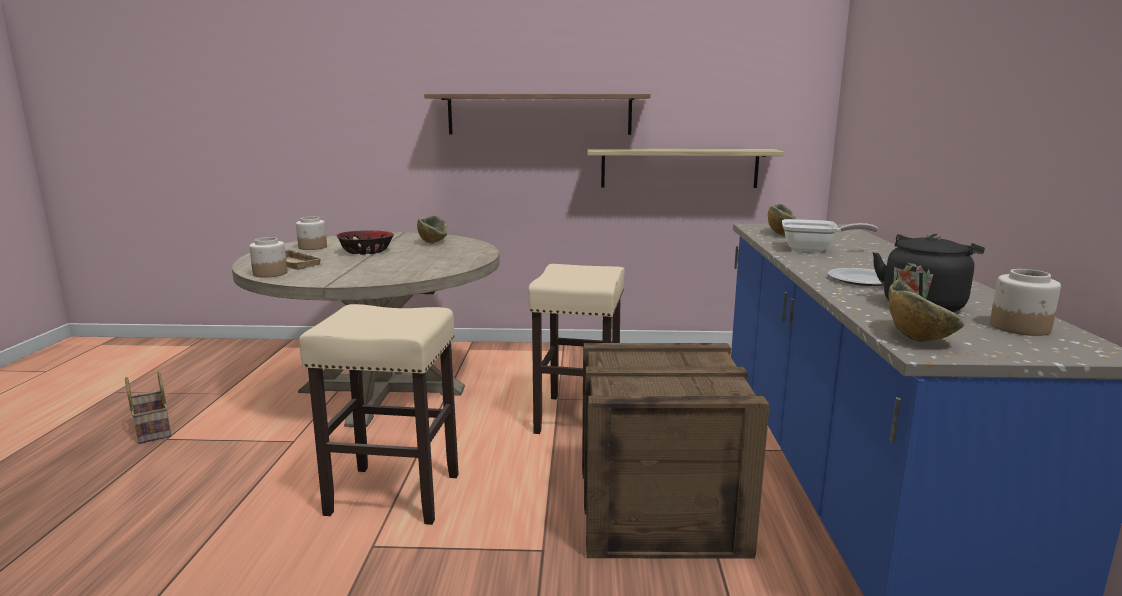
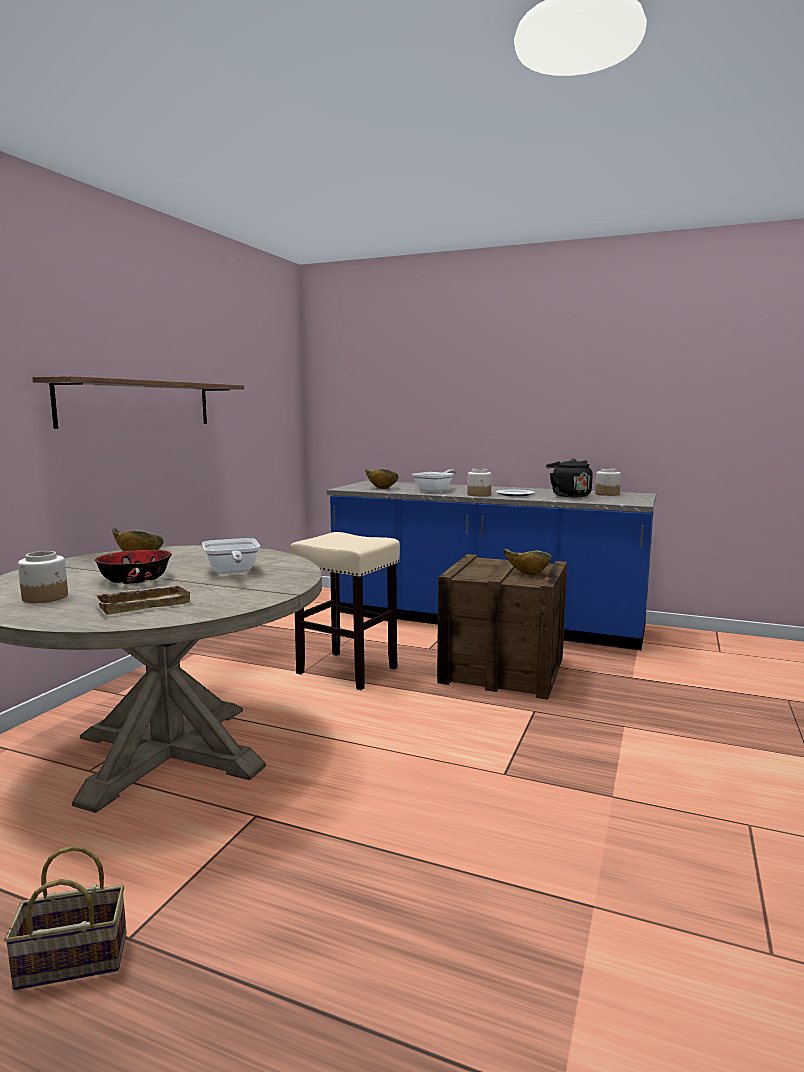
camera: 70 degrees left, 5 degrees down
(270, 273) = (187, 613): jar -> jar (479, 495)
(392, 494) = (424, 760): beige stool -> none
(394, 264) = (232, 572): none -> frying pan
(679, 168) = (236, 453): shelf -> none
(916, 338) = (619, 501): bowl -> bowl (526, 574)

